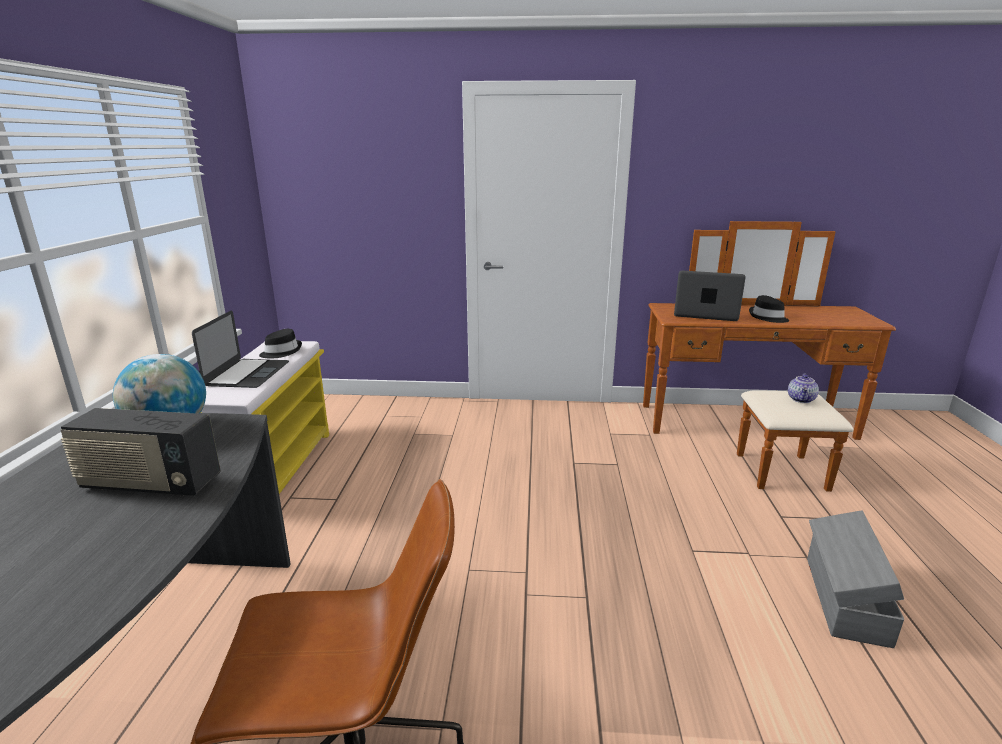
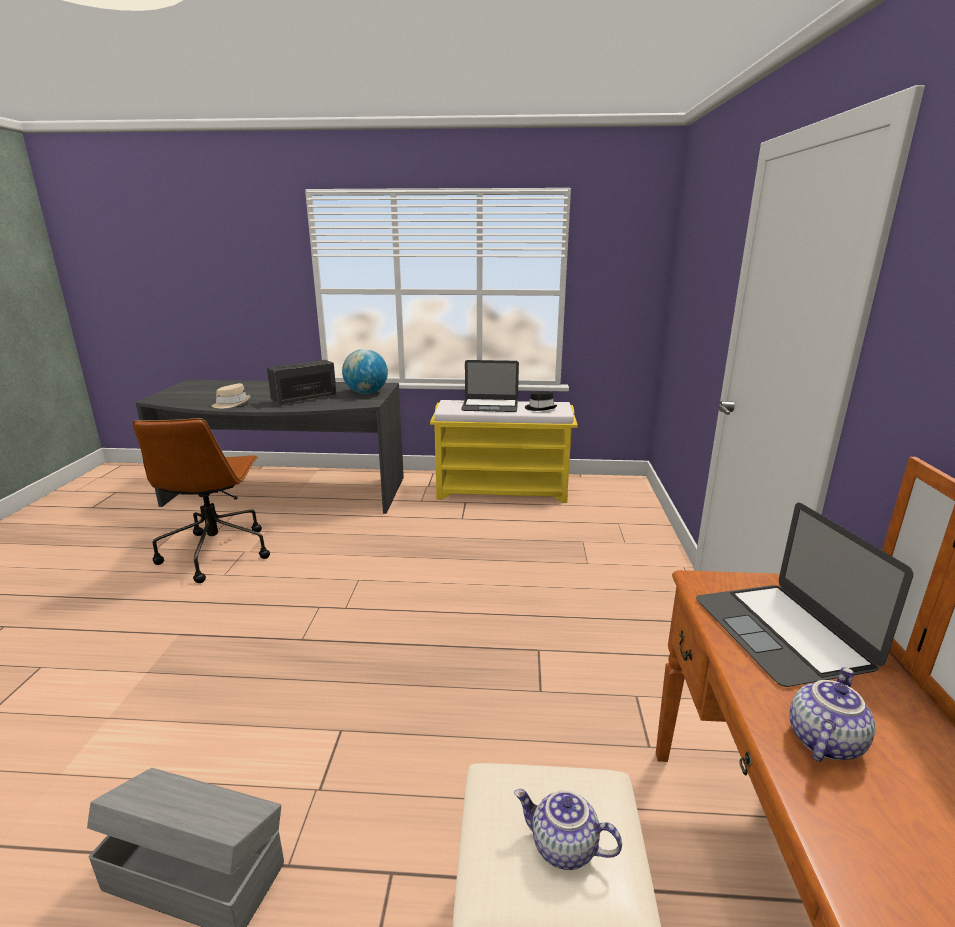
camera: 90 degrees right, 0 degrees up
(101, 578) = (232, 404): none -> beige hat
(150, 484) = (304, 399): radio -> radio turned 45 degrees clockwise
(705, 313) = (781, 632): laptop -> laptop turned 150 degrees clockwise
(767, 317) = (822, 739): black hat -> teapot

